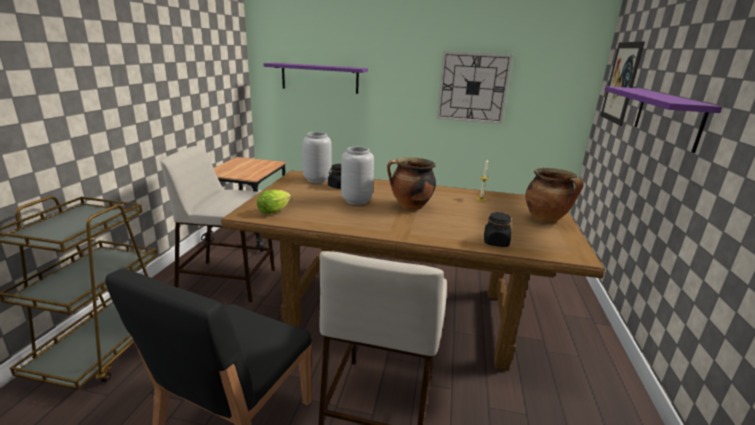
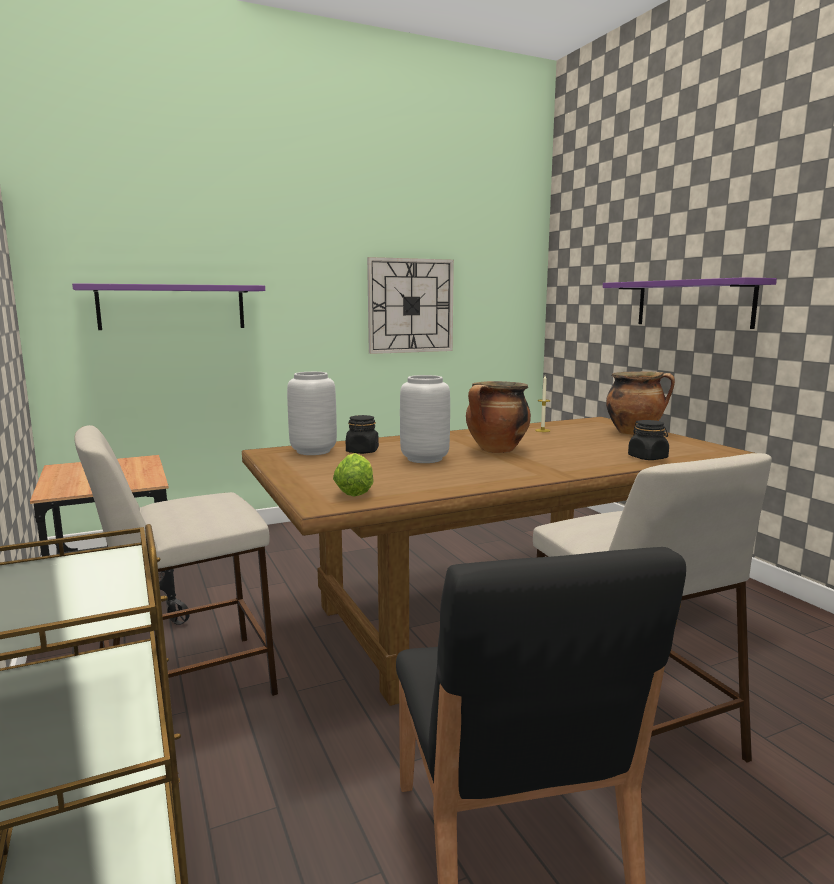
camera: 35 degrees left, 10 degrees down
(621, 82) = (590, 283): picture -> none

